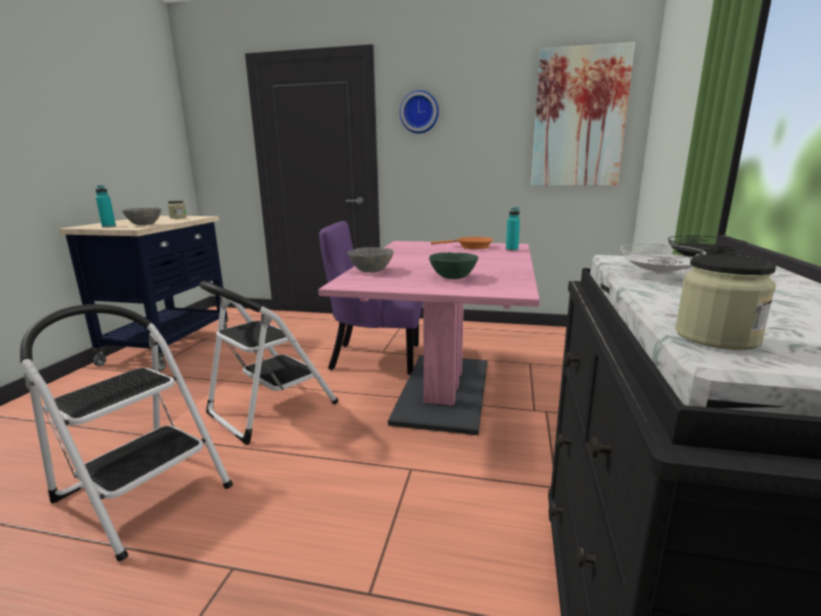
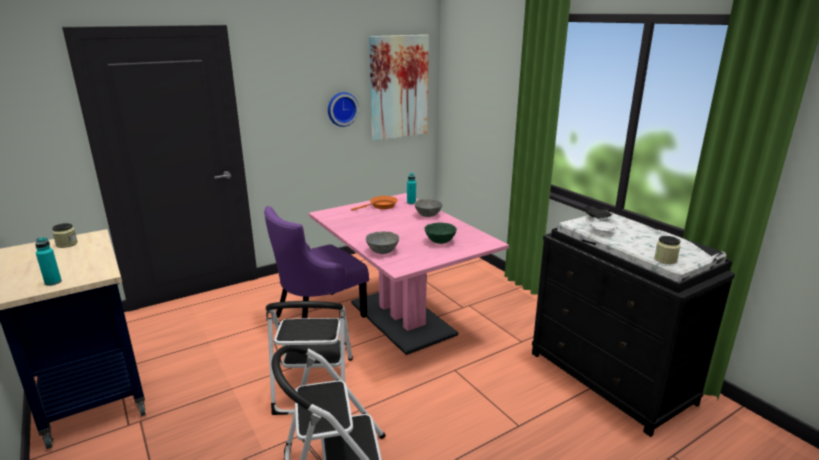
camera: 45 degrees left, 5 degrees up
(144, 224) = (84, 266): grey bowl -> grey bowl (428, 215)
(419, 112) = (278, 87): wall clock -> wall clock (342, 109)

